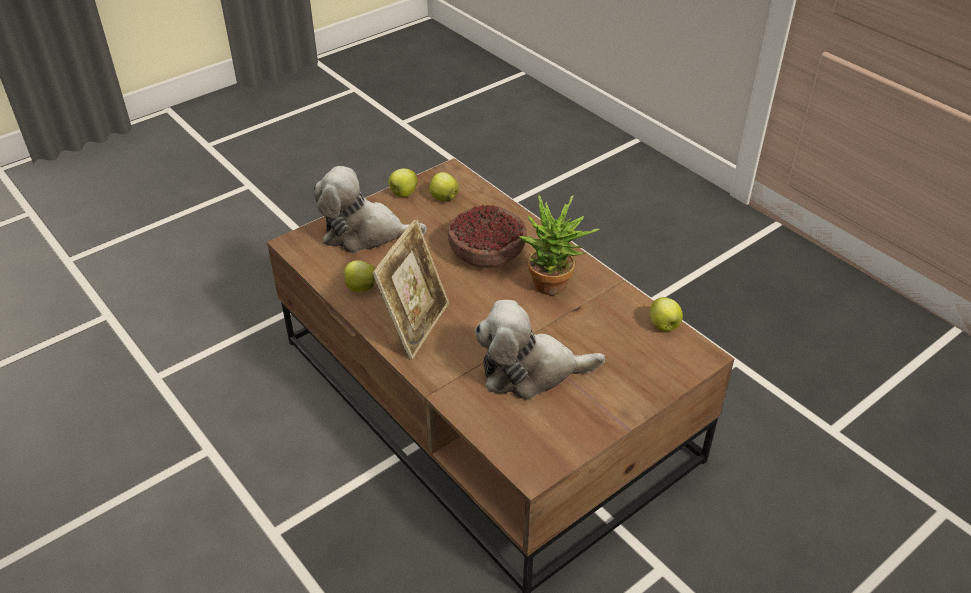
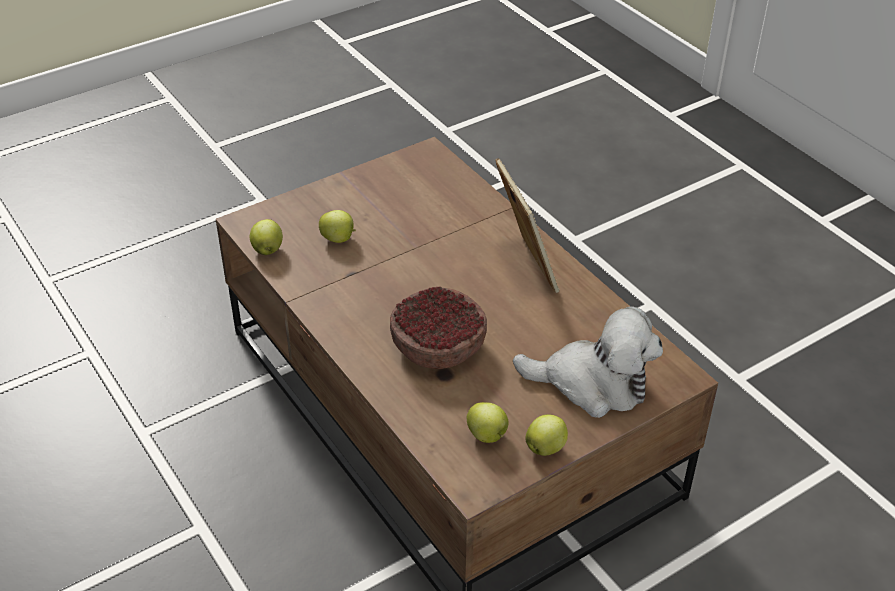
camera: 175 degrees left, 0 degrees up
(360, 287) = (588, 312): apple -> apple (339, 239)
(415, 326) = (524, 266): picture frame -> picture frame turned 135 degrees clockwise
(530, 371) = (414, 218): plush toy -> none
(554, 289) = (369, 296): potted plant -> none

